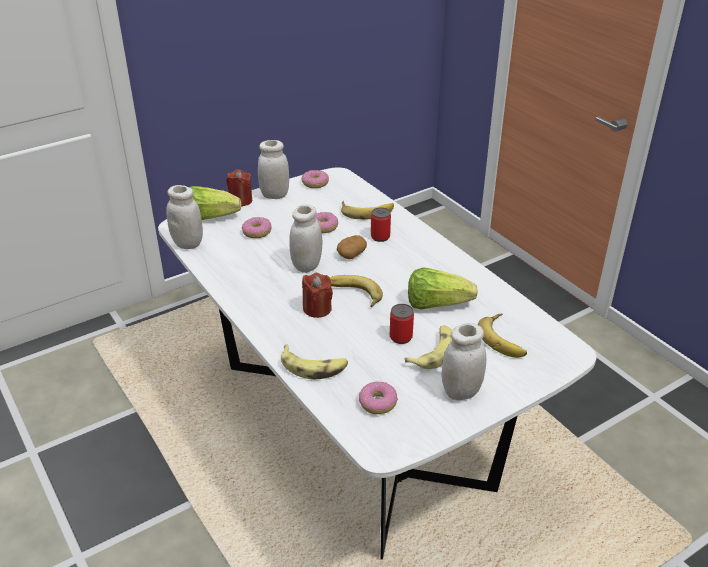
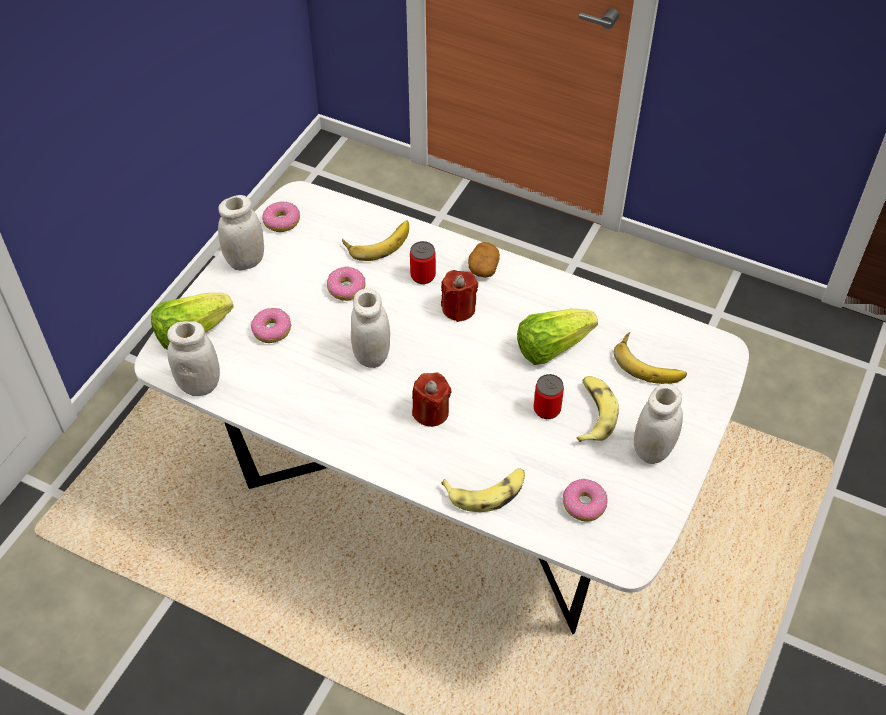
camera: 30 degrees left, 15 degrees up
(240, 200) = (209, 288): red candle -> red candle (458, 308)
(351, 254) = (409, 316): potato -> potato (483, 267)
(352, 295) = (455, 375): banana -> none

